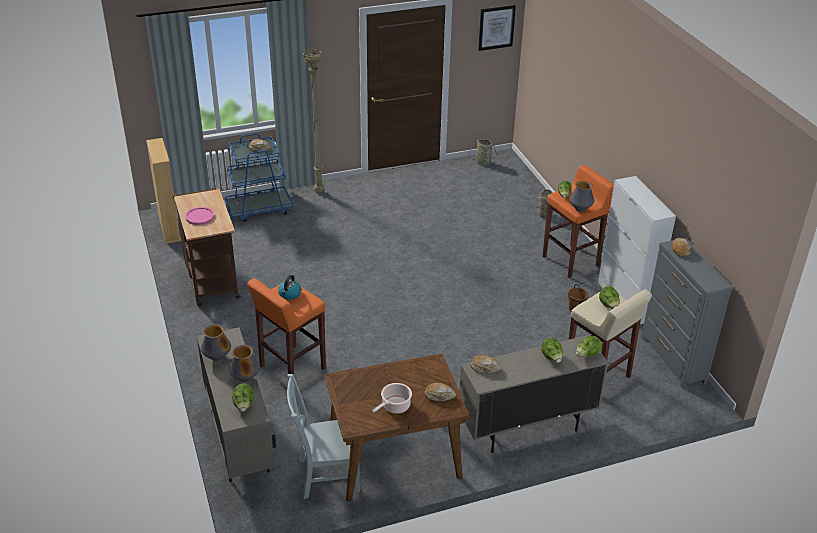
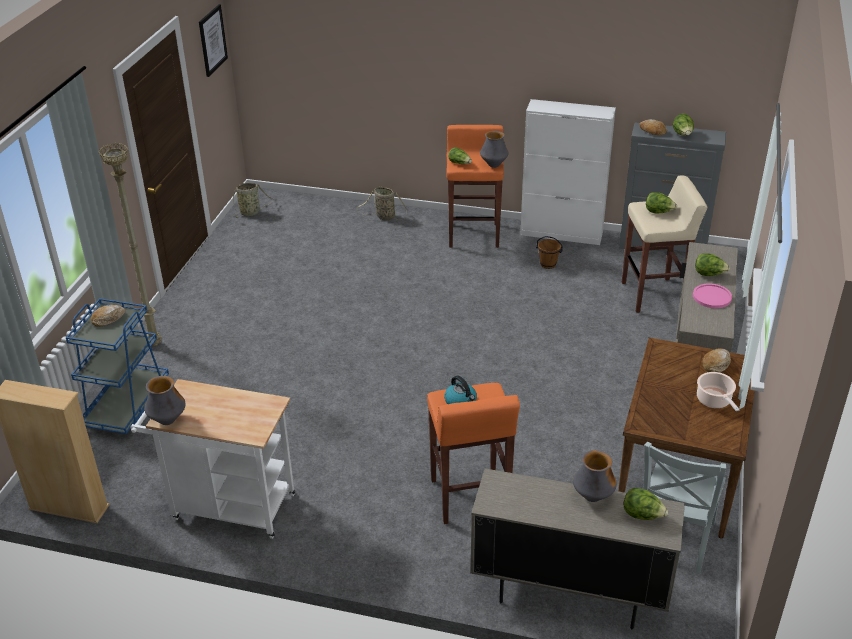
camera: 55 degrees left, 0 degrees up
(199, 216) = (224, 417): pink plate -> pink plate (712, 297)
(211, 279) = (227, 506): brown cart -> white cart
(217, 357) = (532, 508): vase -> vase (167, 420)
(485, 367) = (696, 318): bread -> none
(587, 355) = (719, 254): lettuce -> lettuce (682, 135)

